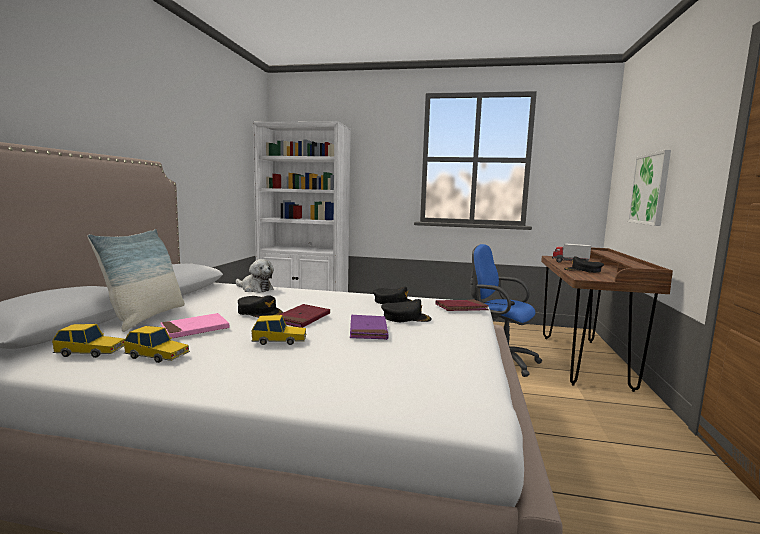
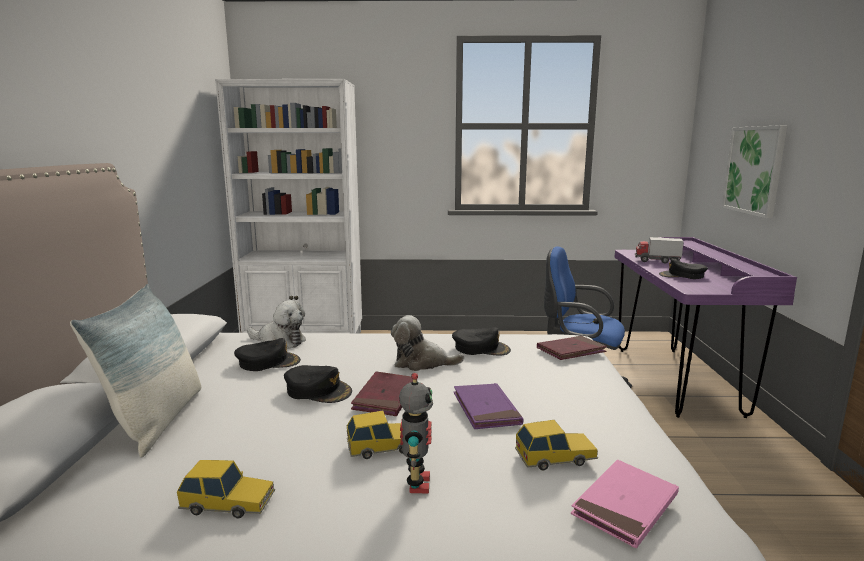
camera: 10 degrees left, 5 degrees up
(91, 352) = (120, 510): toy car -> toy car (555, 457)
(195, 329) = (248, 438): pink book -> pink book (625, 506)
(286, 359) = (416, 484): none -> toy robot
(344, 305) = (422, 363): none -> plush toy
(406, 318) = (515, 378): black cap -> black cap (268, 362)
(584, 361) = (676, 380): brown desk -> purple desk

